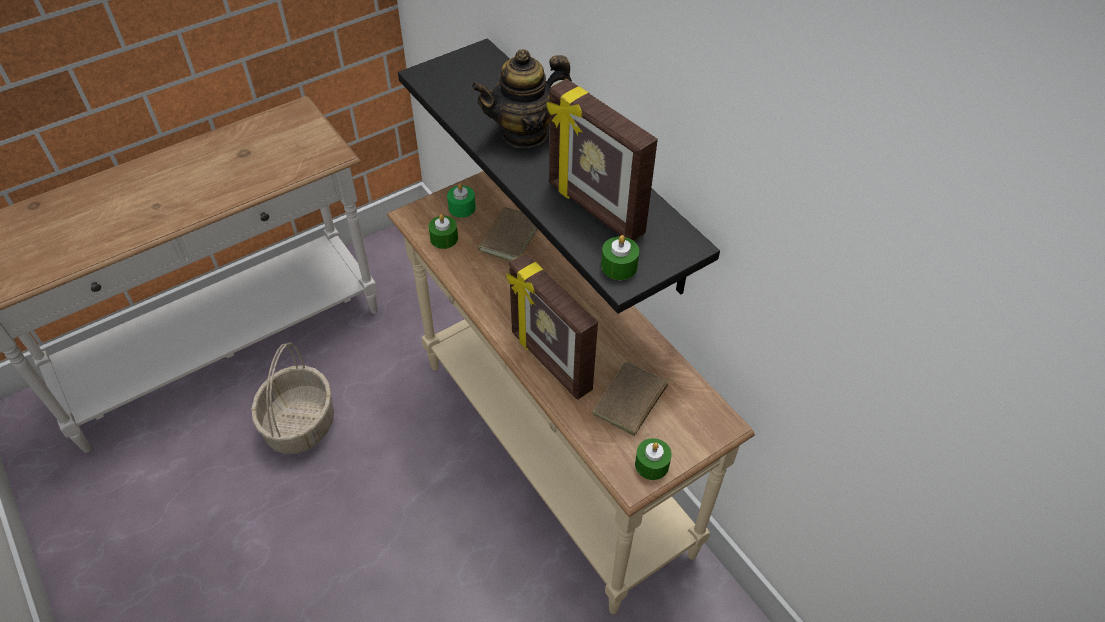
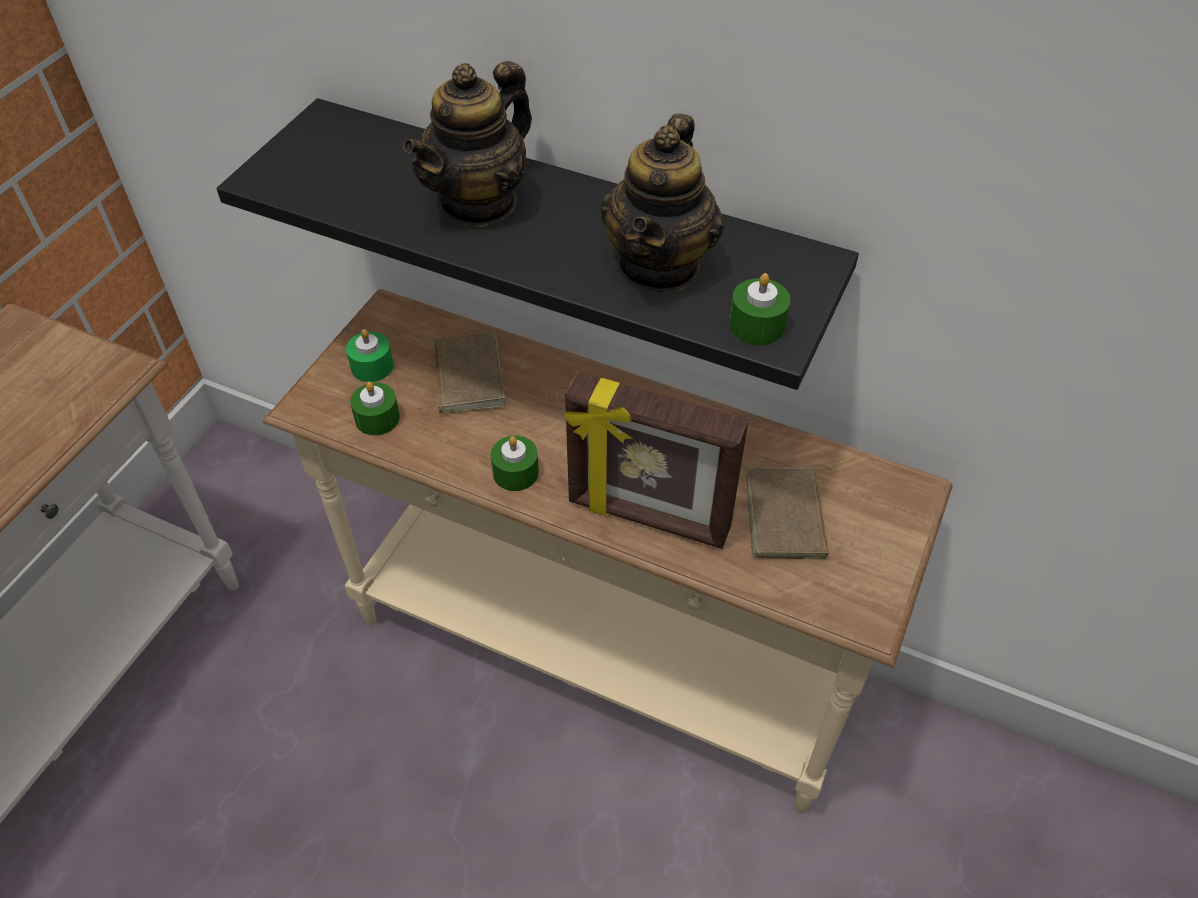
camera: 30 degrees left, 0 degrees up
(300, 423) = (222, 798): basket -> none
(594, 209) = (660, 265): picture frame -> teapot
(652, 464) = (873, 584): green candle -> green candle (515, 472)

